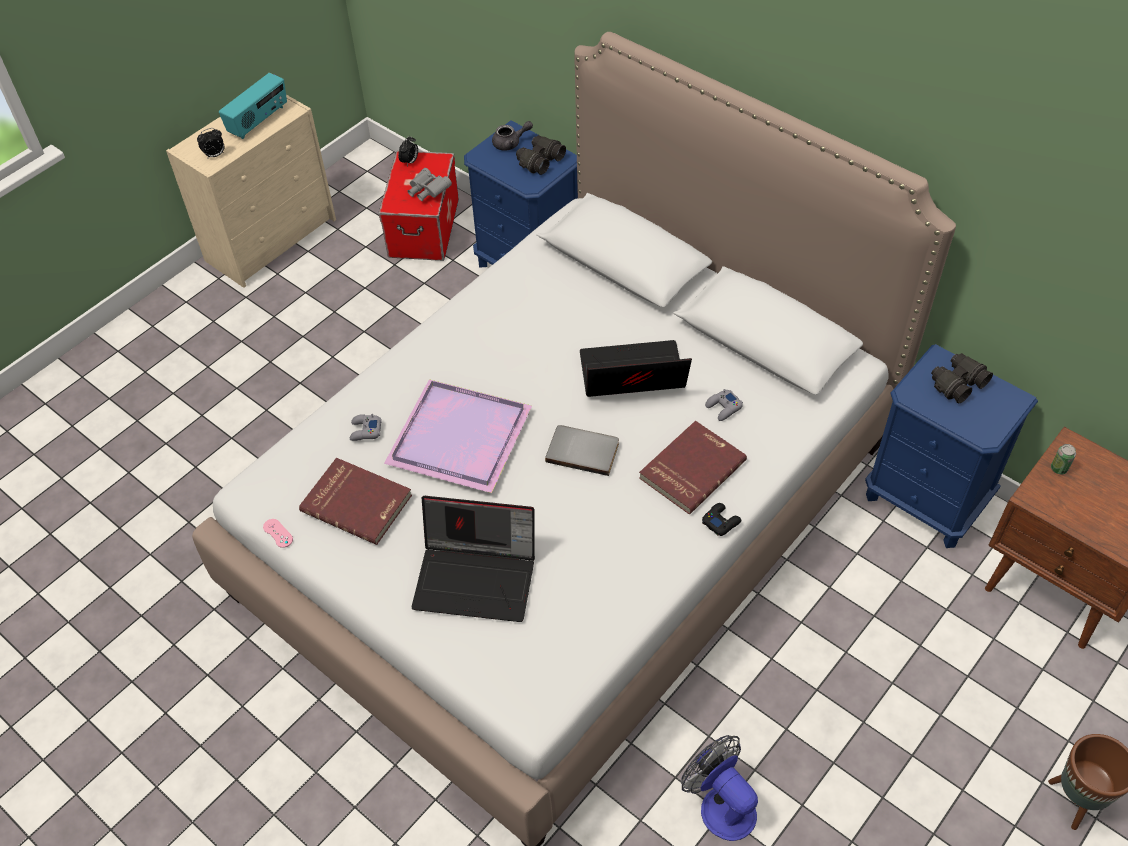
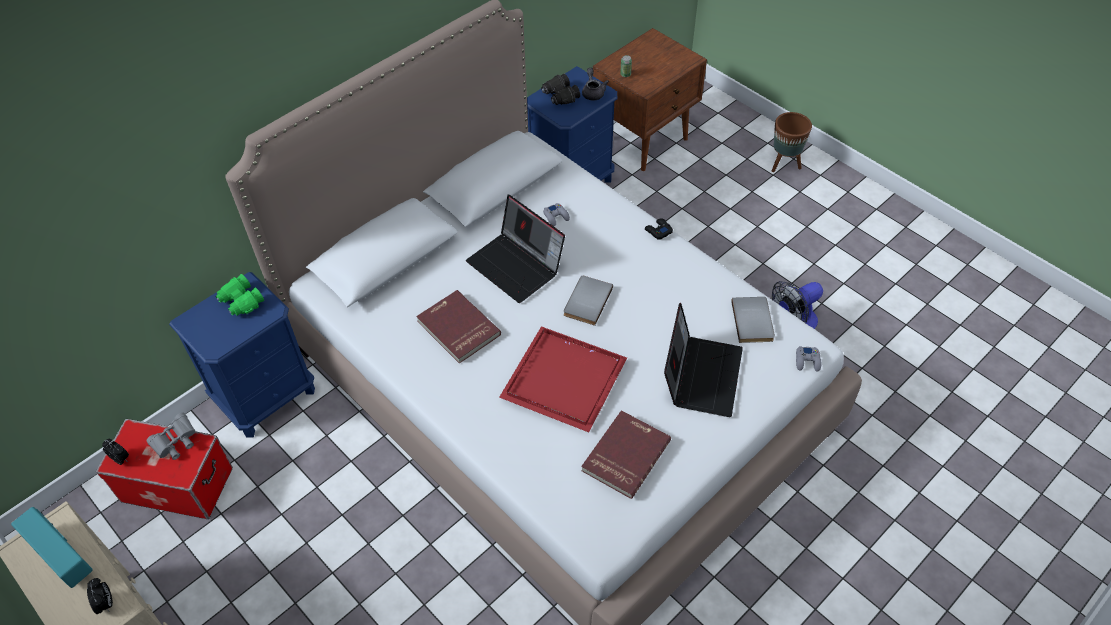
camera: 85 degrees left, 0 degrees up
(278, 533) = (650, 519): pink game controller -> none
(365, 431) = (545, 450): grey game controller -> grey game controller (807, 361)
(461, 439) = (566, 379): purple tray -> red tray
(510, 143) = (206, 322): grey teapot -> grey teapot (593, 92)
(539, 160) = (241, 302): black binoculars -> green binoculars
(572, 639) = (754, 321): none -> grey book
(631, 377) = (517, 266): laptop -> laptop turned 45 degrees counterclockwise
(691, 468) = (610, 241): red book -> red book (457, 329)

